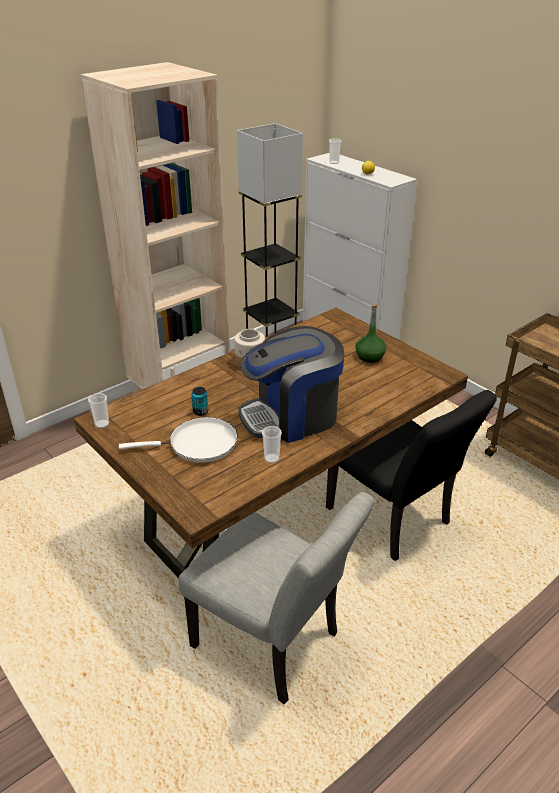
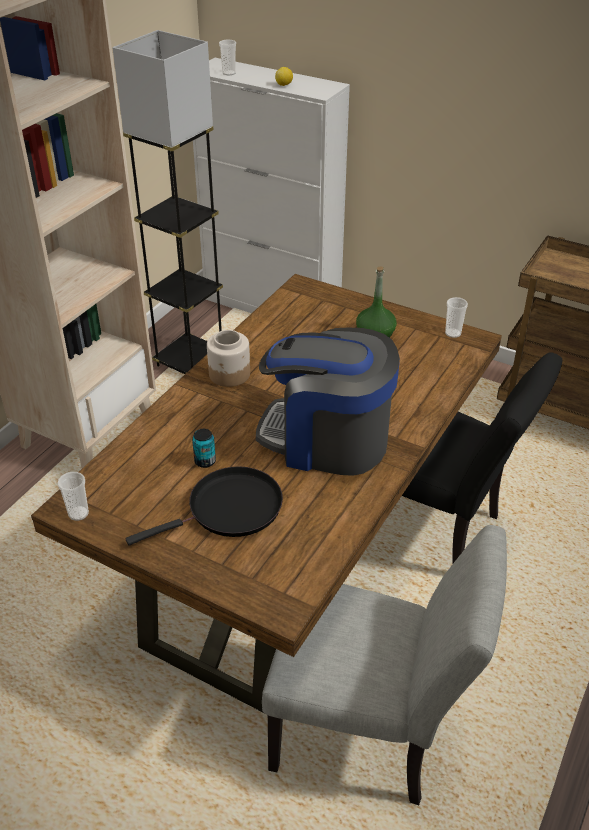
camera: 20 degrees left, 5 degrees up
(198, 444) = (229, 509): white frying pan -> black frying pan
(271, 458) = (335, 505): cup -> cup (453, 333)
(291, 416) = (326, 440): coffee machine -> coffee machine turned 60 degrees clockwise

